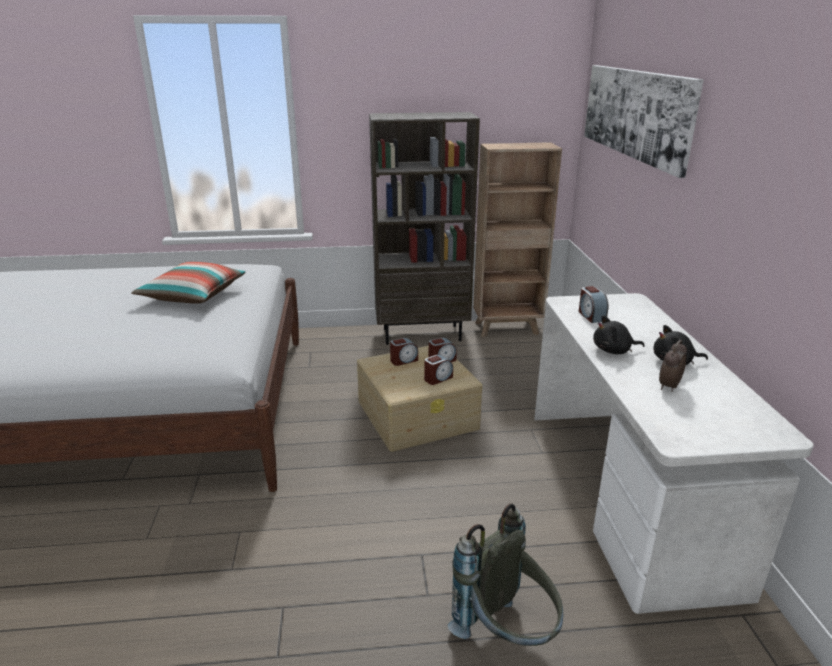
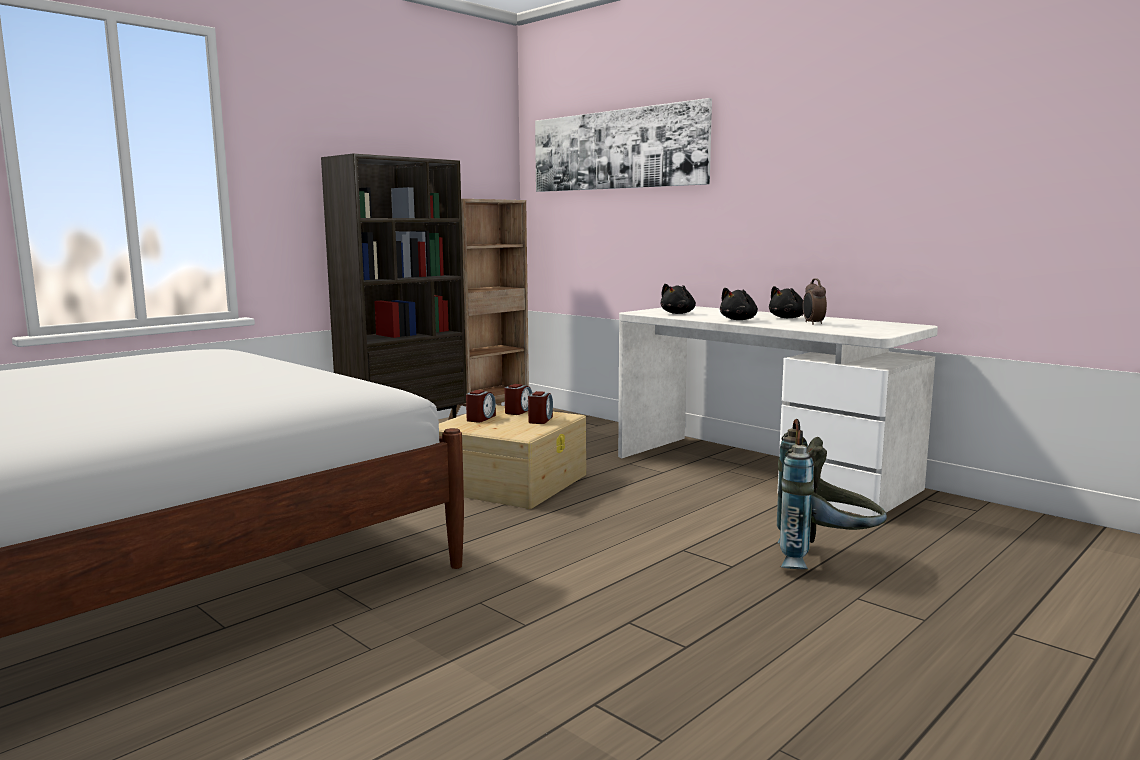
camera: 40 degrees left, 15 degrees down
(193, 295) = (203, 365): pillow -> none
(591, 316) = (678, 313): alarm clock -> black plush toy

